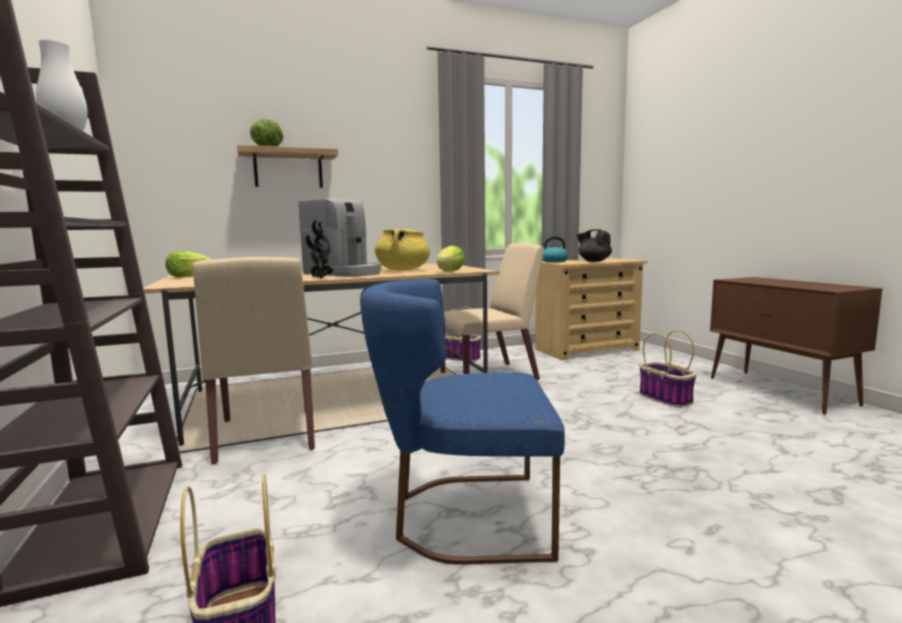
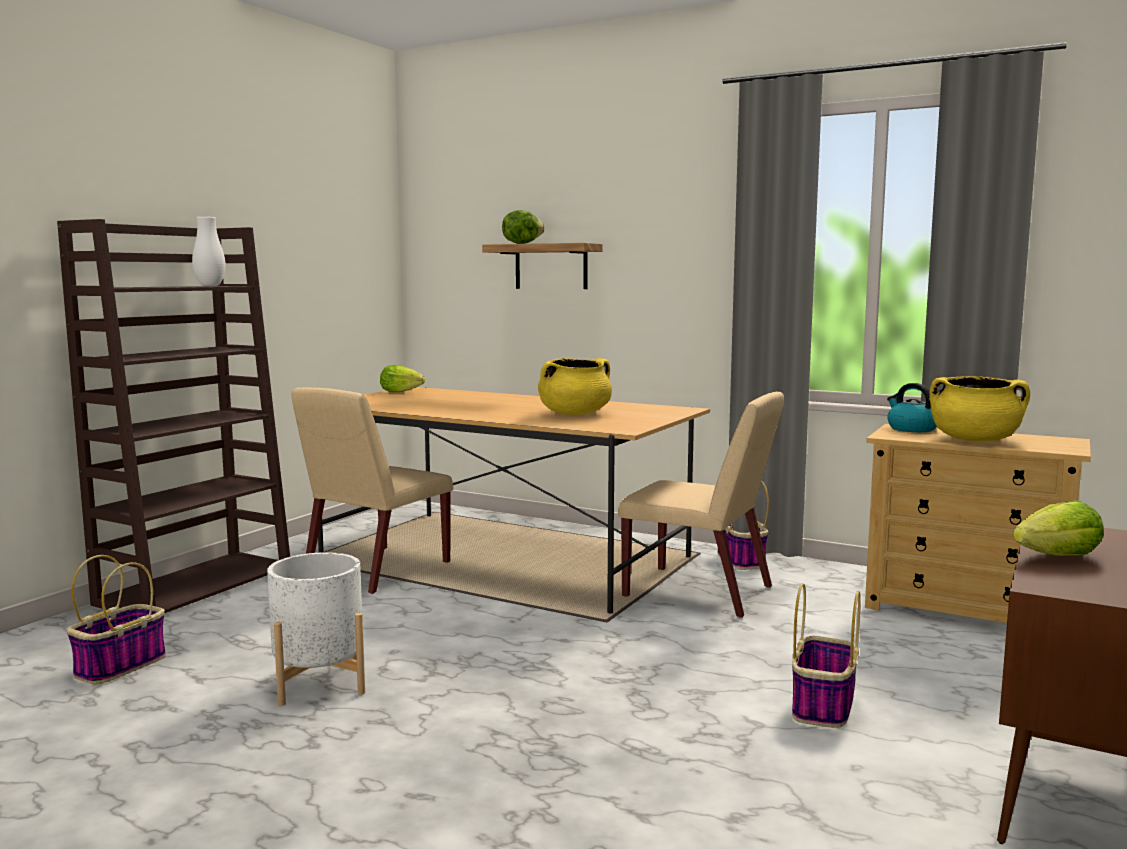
camera: 50 degrees right, 0 degrees up
(320, 279) = (440, 414): potted plant -> none
(344, 273) = (503, 410): coffee machine -> none
(450, 271) = (586, 426): lettuce -> lettuce (1058, 557)
(462, 516) = (319, 682): blue chair -> white planter
(593, 261) = (975, 440): black teapot -> yellow cooking pot

